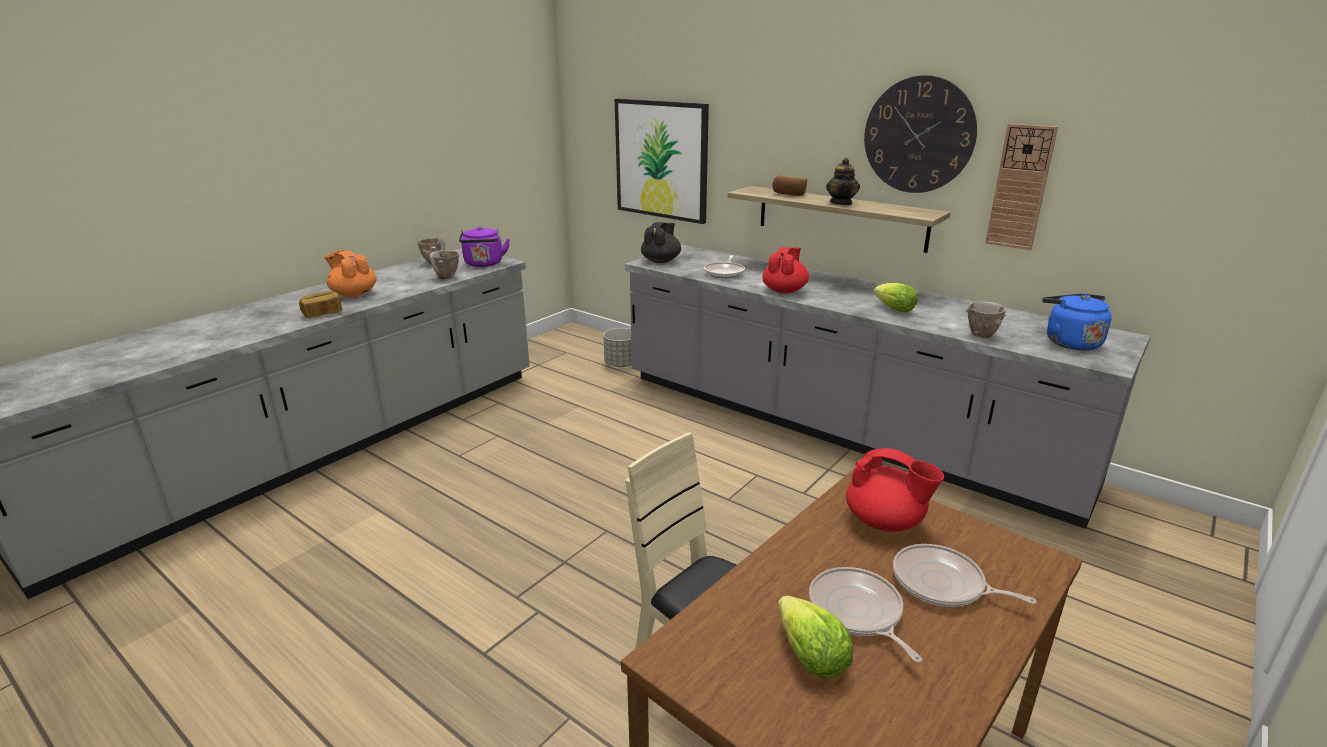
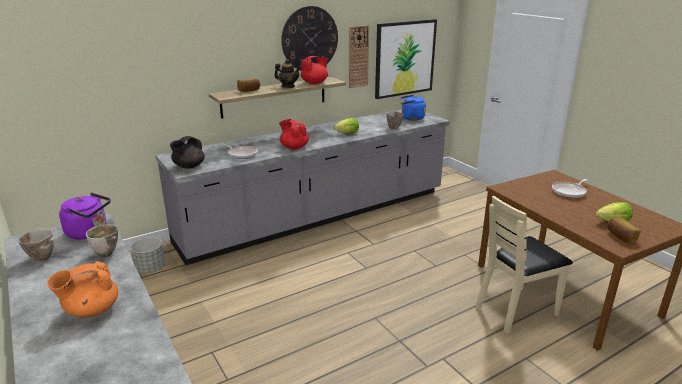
camera: 70 degrees left, 0 degrees up
(322, 313) = (139, 330): bread -> bread (620, 237)
(661, 160) = (119, 93): picture -> picture (405, 58)
(661, 261) = (188, 166): black teapot -> black teapot turned 105 degrees counterclockwise
(857, 612) = (587, 209): frying pan -> none
(885, 522) = (529, 191): red teapot -> red teapot (315, 83)

